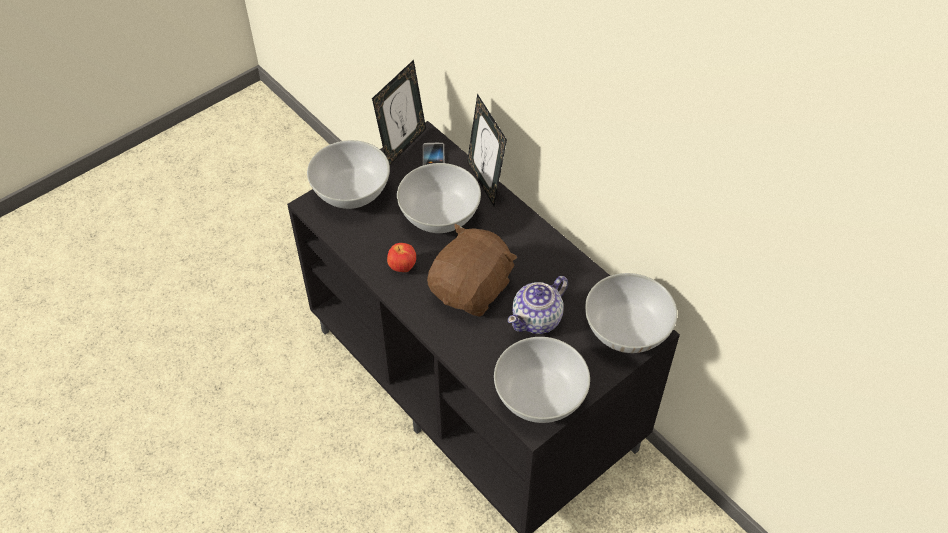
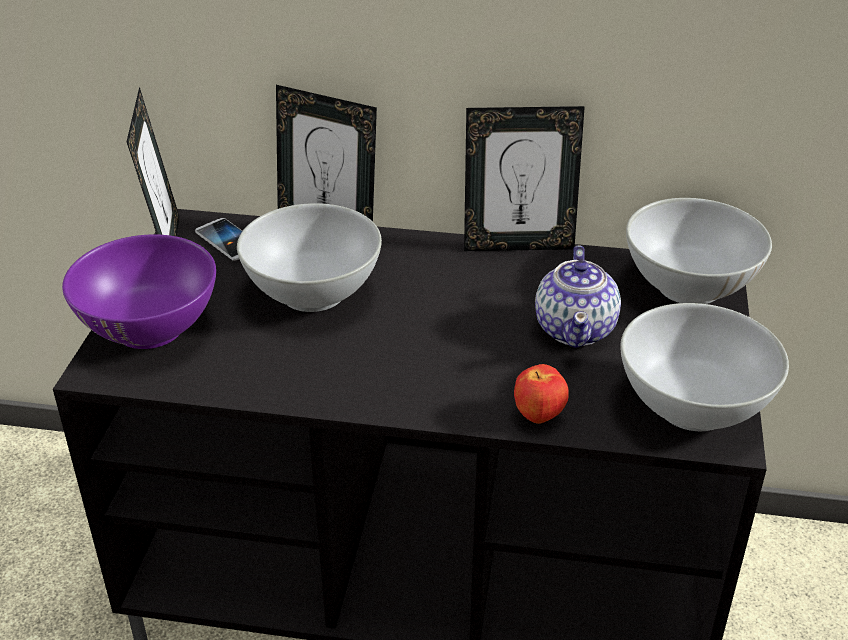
camera: 40 degrees left, 15 degrees down
(352, 194) = (150, 328): white bowl -> purple bowl
(402, 267) = (329, 370): apple -> apple (539, 416)
(472, 289) = (454, 343): brown plush toy -> none
(569, 249) = (518, 245): none -> picture frame

